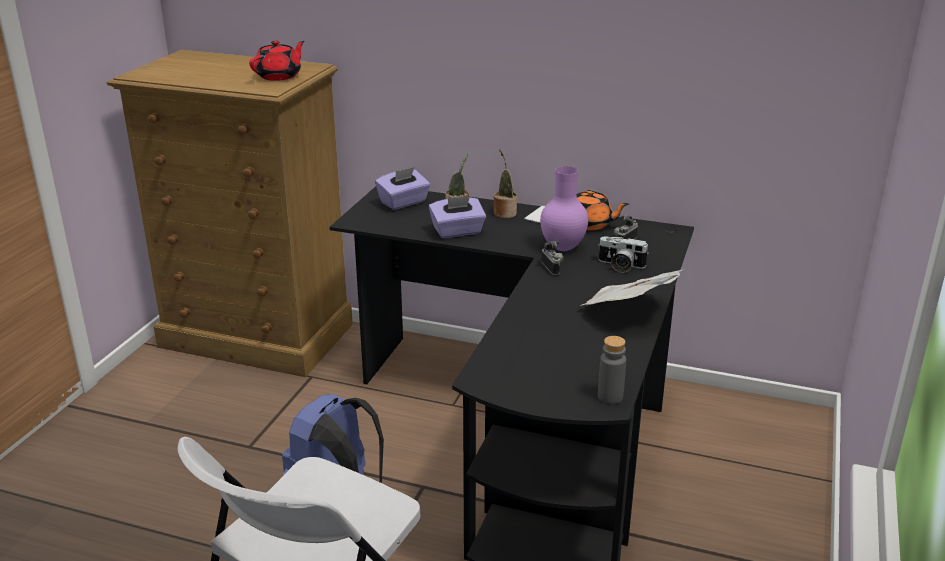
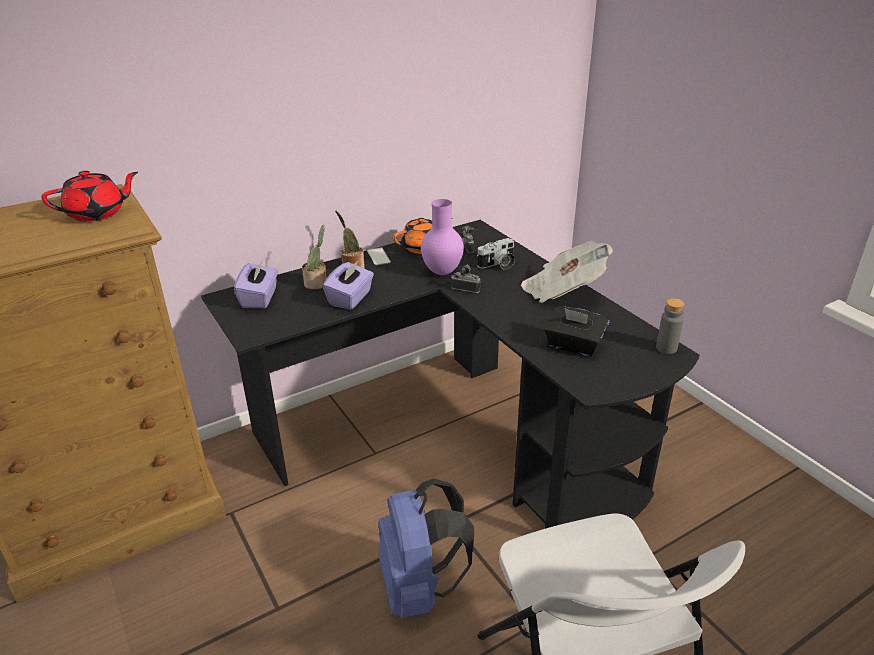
camera: 50 degrees left, 5 degrees up
(279, 76) = (97, 213): red teapot -> red teapot turned 75 degrees clockwise
(538, 348) = (574, 345): none -> black tissue box

